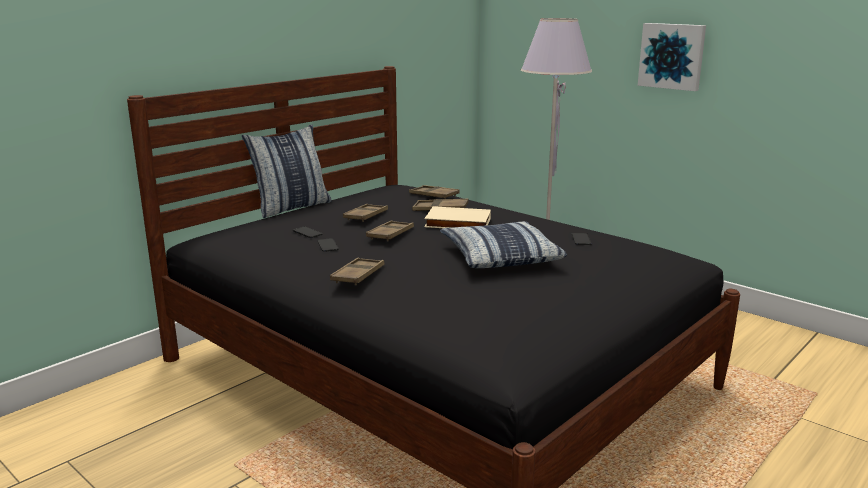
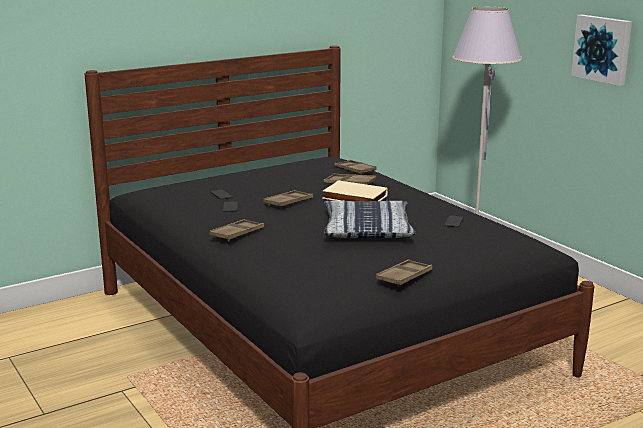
camera: 15 degrees right, 0 degrees up
(291, 207) = (224, 171): pillow -> none
(366, 216) = (279, 184): brown tray -> brown tray (404, 277)

